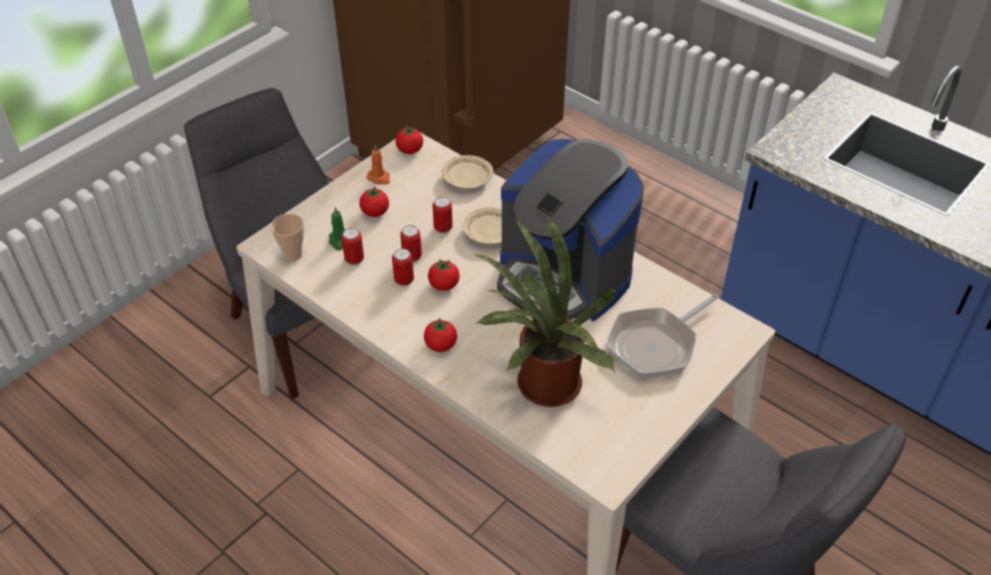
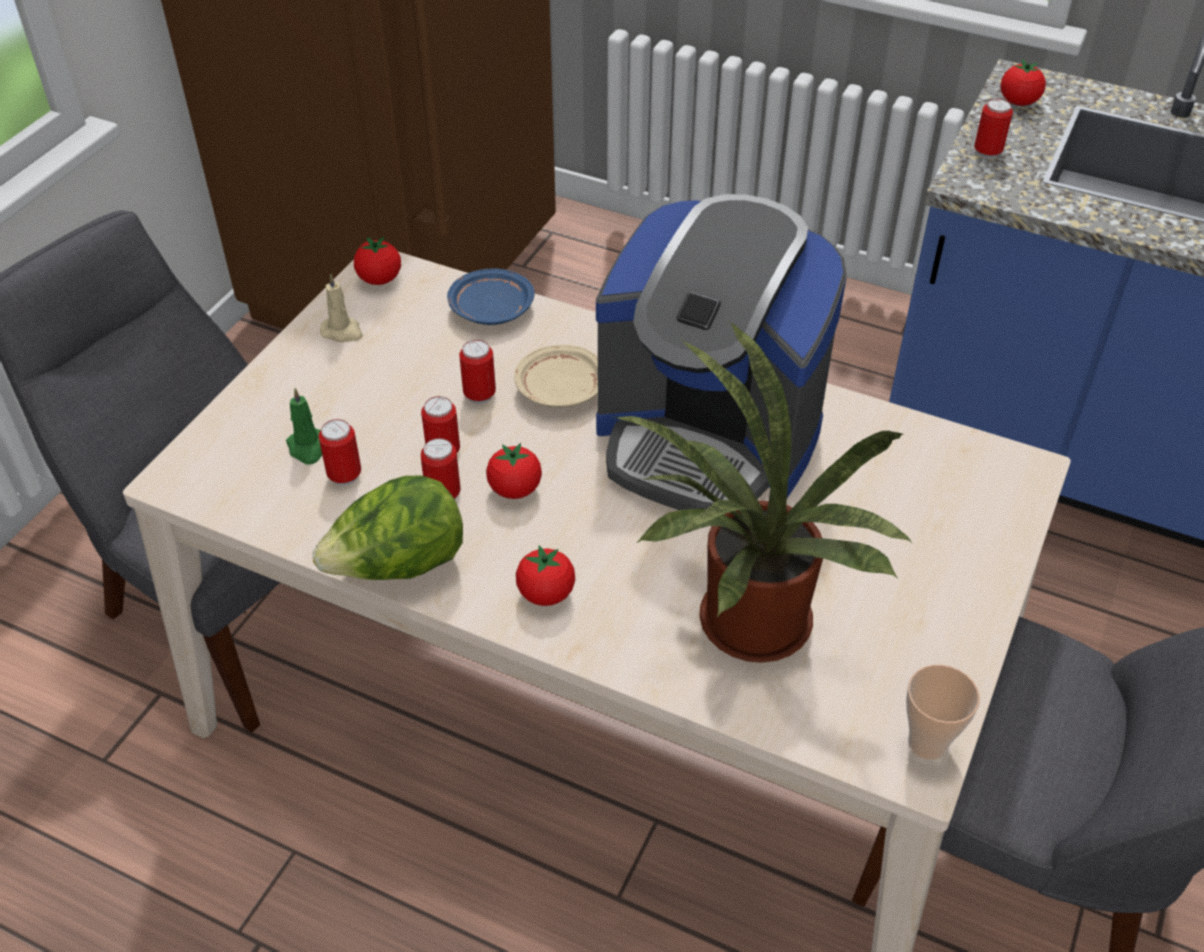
camera: 15 degrees left, 0 degrees up
(293, 254) = (231, 487): cup -> cup (927, 743)
(367, 315) = (398, 566): none -> lettuce
(375, 212) = (354, 389): tomato -> tomato (1018, 102)
(379, 178) = (342, 332): orange candle -> beige candle
(466, 179) = (490, 309): beige plate -> blue plate
(656, 345) = (900, 519): frying pan -> none
(796, 134) = (987, 152): none -> can

